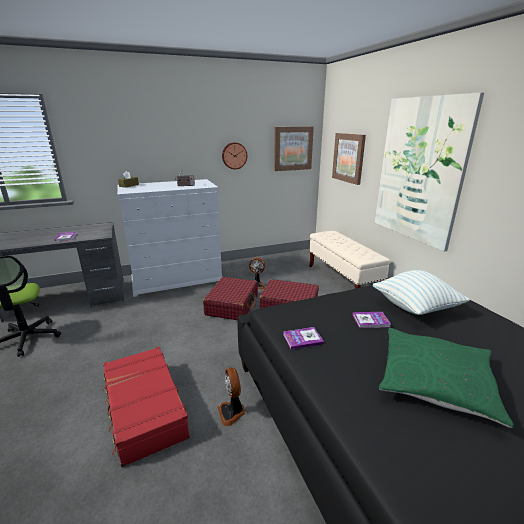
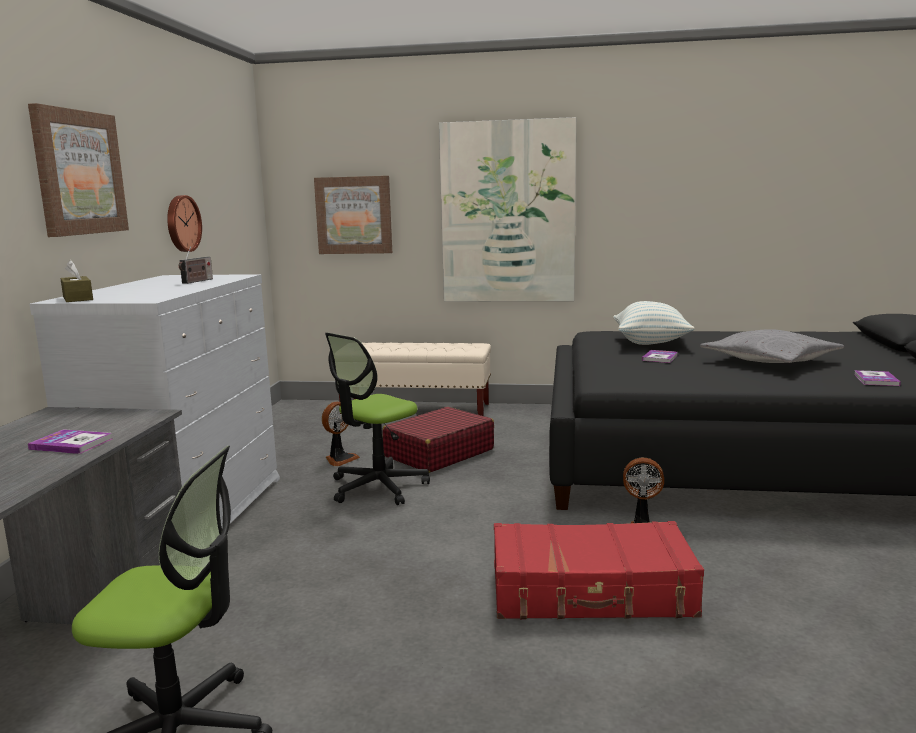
camera: 60 degrees left, 10 degrees down
(232, 305) = (377, 487): red suitcase -> office chair
(292, 148) = (241, 209): picture -> picture (79, 173)
(302, 339) = (674, 381): book -> book (876, 380)
(435, 381) = (770, 360): green pillow -> grey pillow

